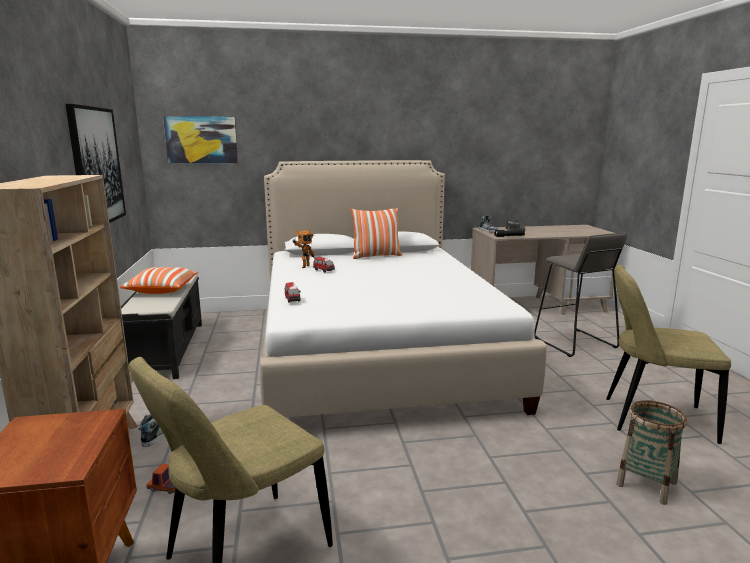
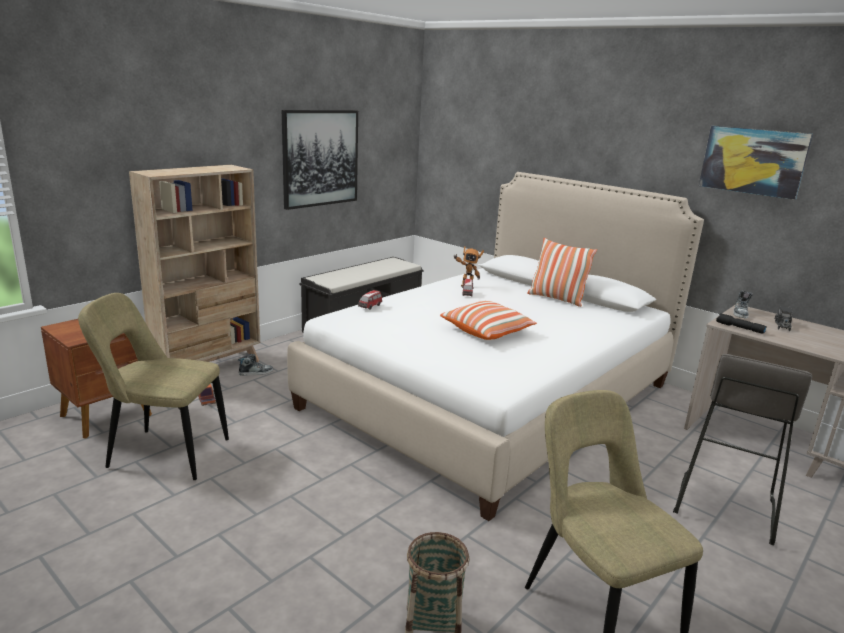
camera: 50 degrees right, 5 degrees up
(162, 289) = (366, 271): pillow -> pillow (487, 331)
(201, 140) = (461, 140): picture -> picture (753, 161)

